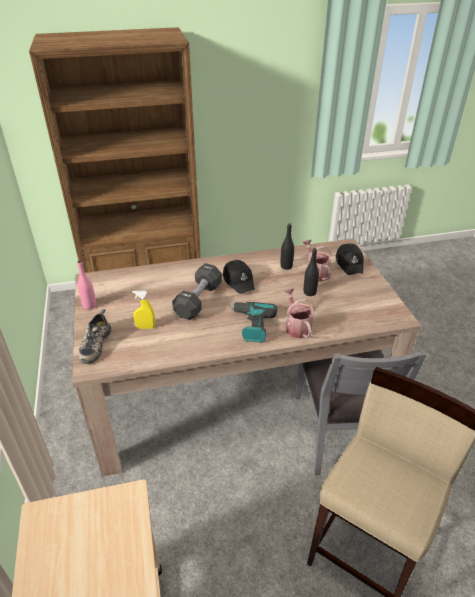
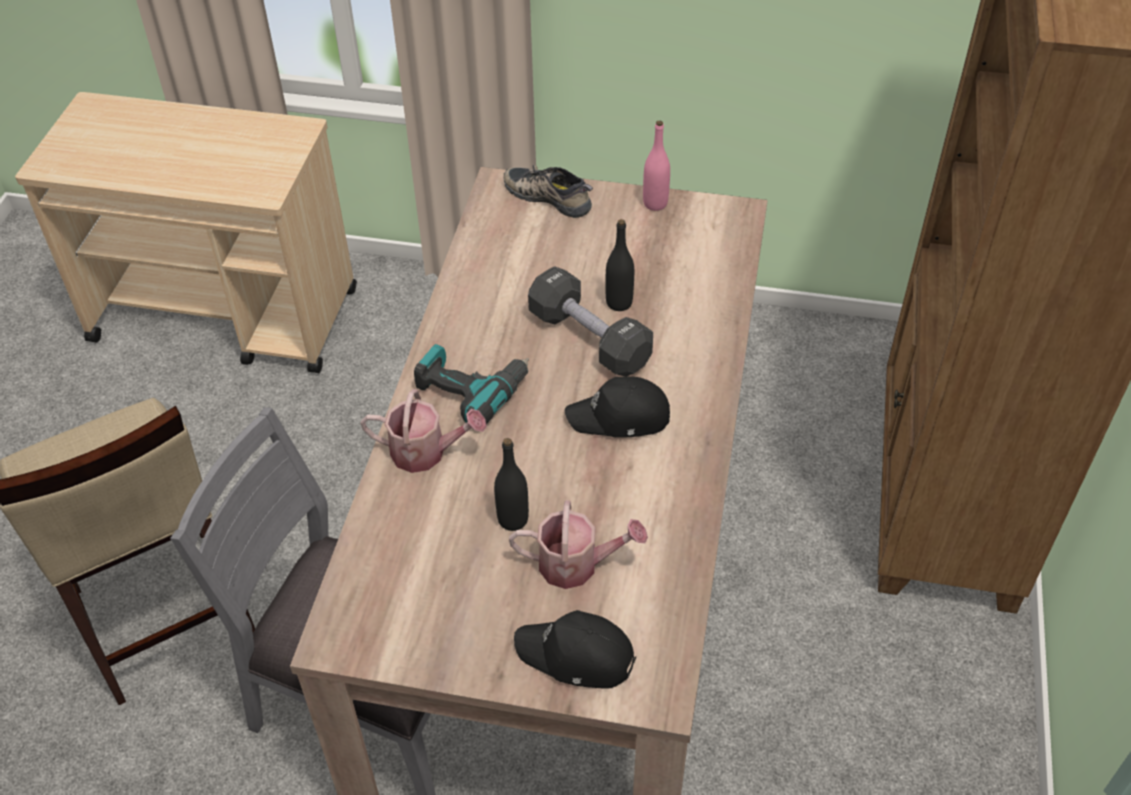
camera: 115 degrees right, 10 degrees up
(145, 327) = (554, 256): yellow spray bottle -> none
(286, 266) = (630, 519): black bottle -> black bottle (619, 303)

